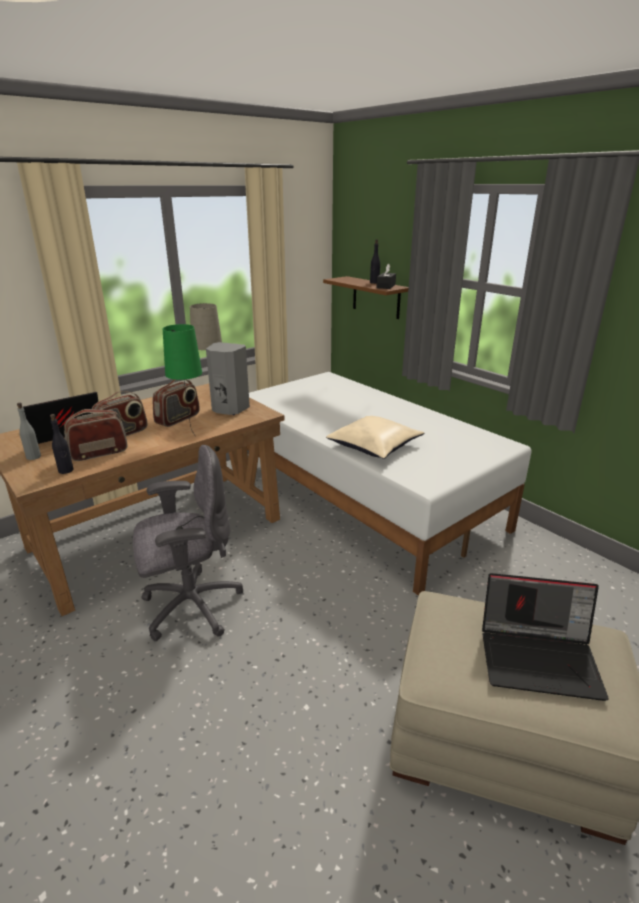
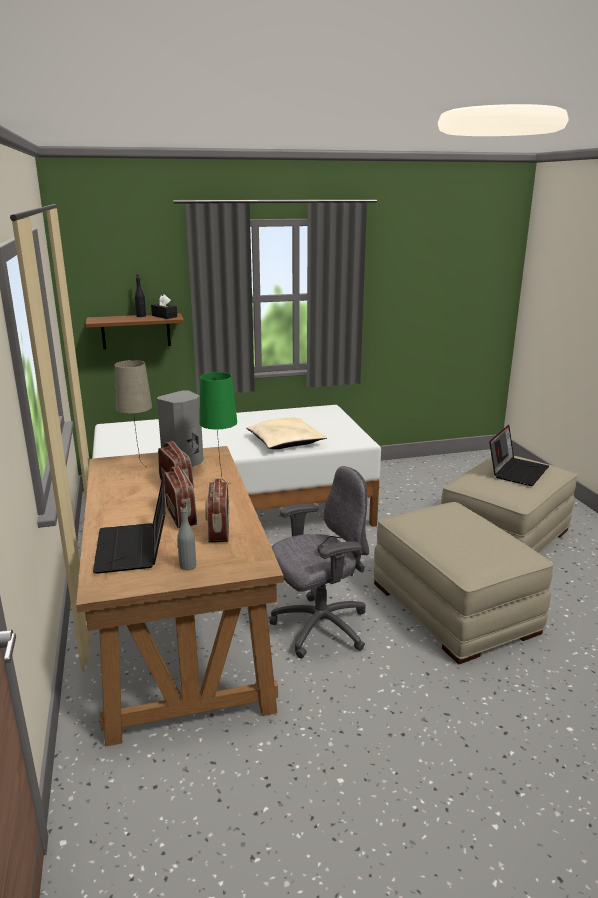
camera: 65 degrees left, 5 degrees down
(66, 470) = (245, 548): black bottle -> none
(190, 606) = (319, 627): grey office chair -> grey office chair turned 60 degrees clockwise
(273, 708) = (452, 607): none -> beige ottoman

